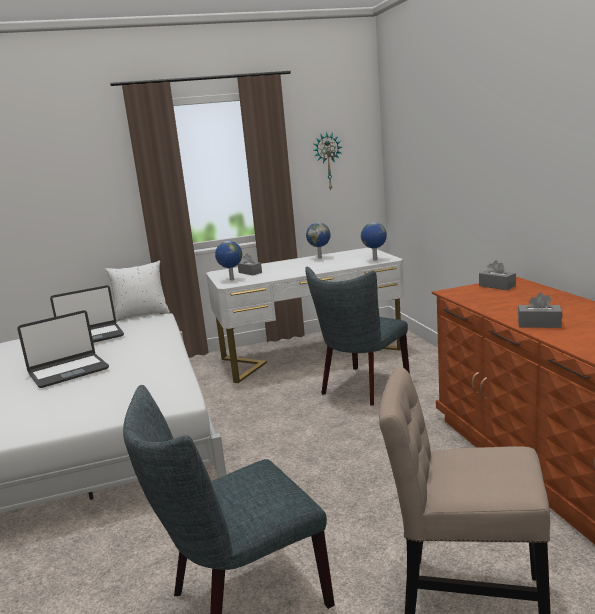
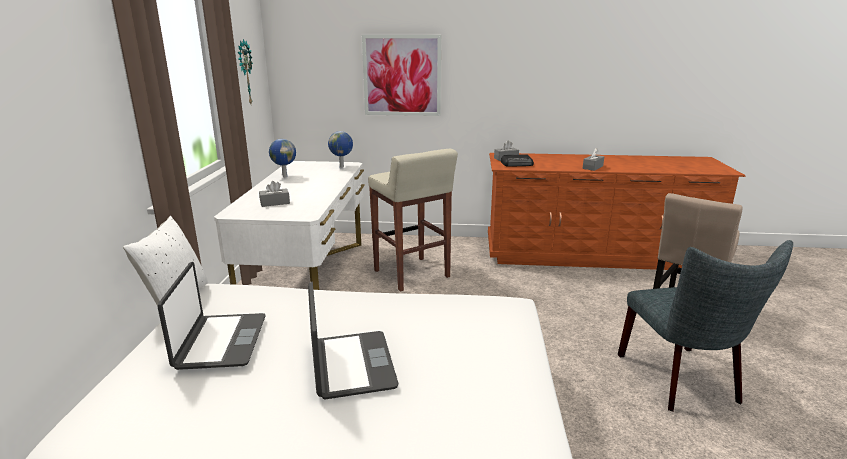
camera: 70 degrees left, 5 degrees up
(231, 279) = (287, 212): globe -> none
(361, 388) = (412, 274): grey chair -> beige stool
(451, 165) = (402, 75): none -> picture
(478, 294) = (517, 164): none -> radio

